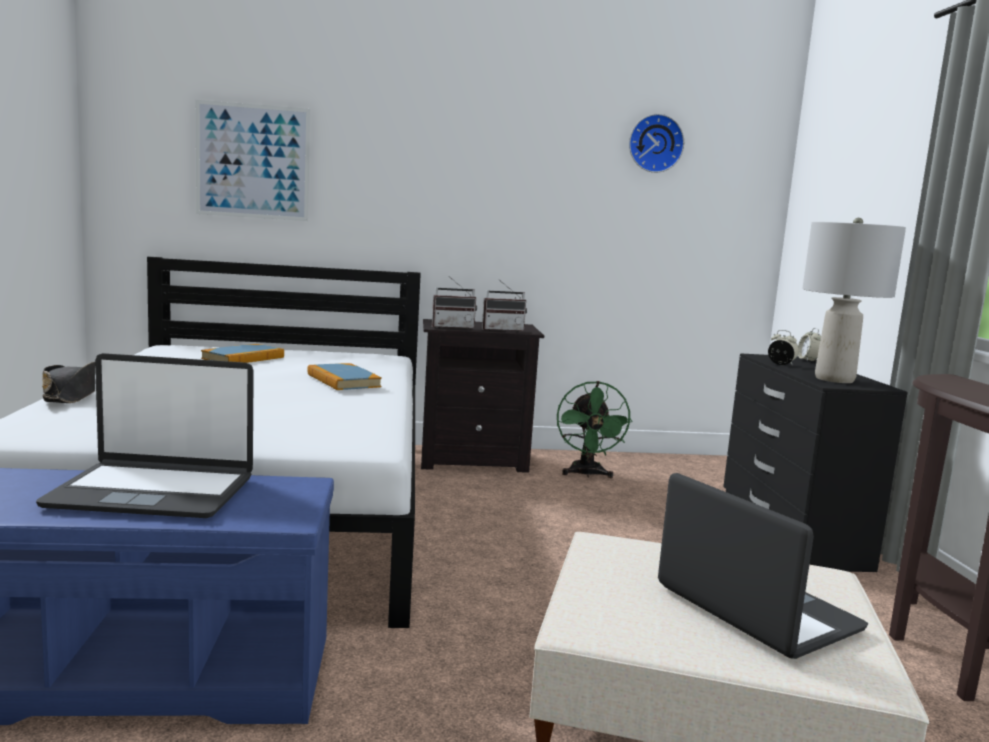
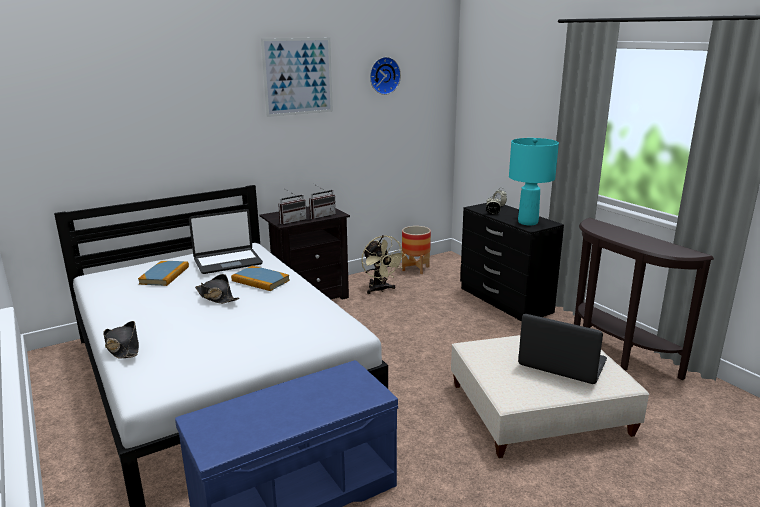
camera: 25 degrees left, 10 degrees up
(154, 492) = (289, 402): laptop -> laptop (227, 262)
(253, 161) = (121, 127): picture -> picture (298, 76)
(261, 382) = (216, 297): none -> black hat
(587, 474) = (380, 290): green fan -> beige fan
(671, 464) = (415, 269): none -> planter
(833, 379) = (527, 222): grey table lamp -> turquoise table lamp

